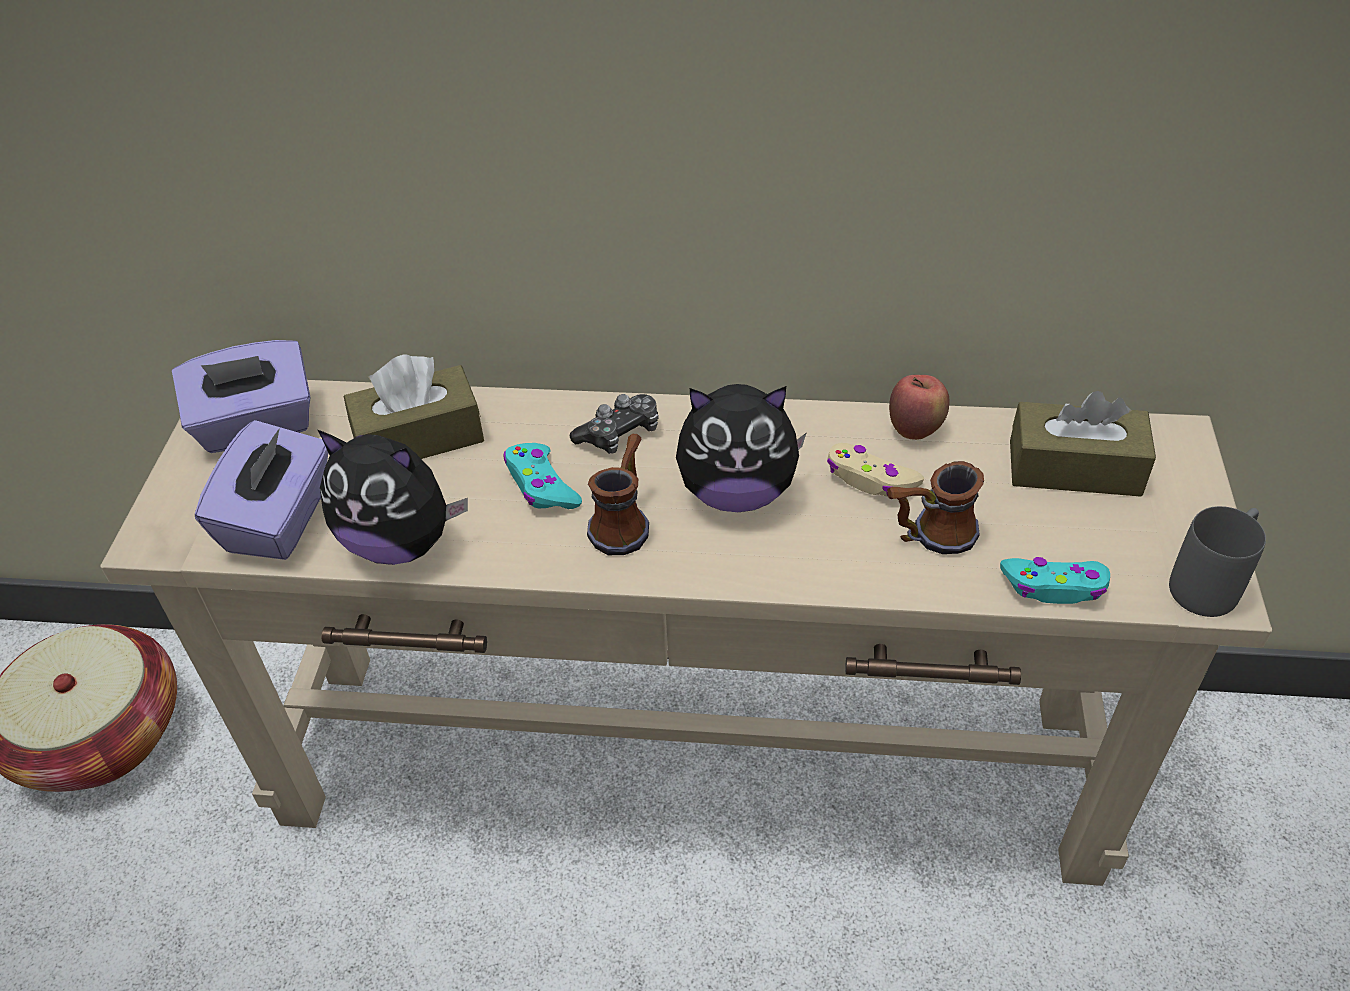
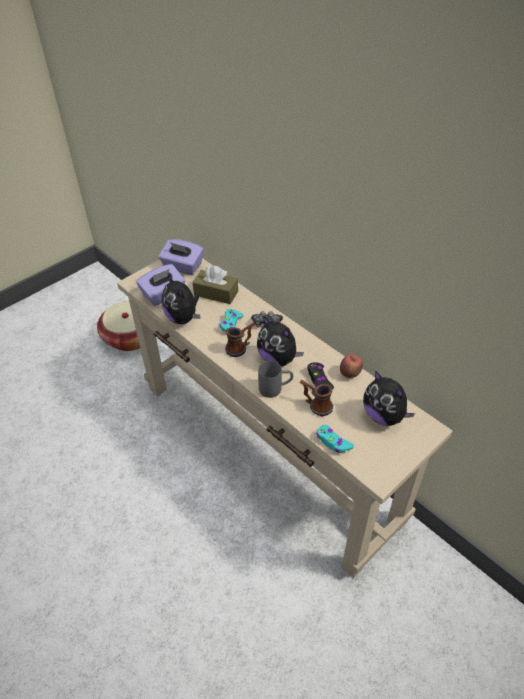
camera: 40 degrees right, 0 degrees up
(870, 479) = (319, 379): beige game controller -> black game controller
(1074, 468) = (384, 416): brown tissue box -> plush toy
(1211, 582) = (382, 474): grey mug -> grey mug (275, 389)

